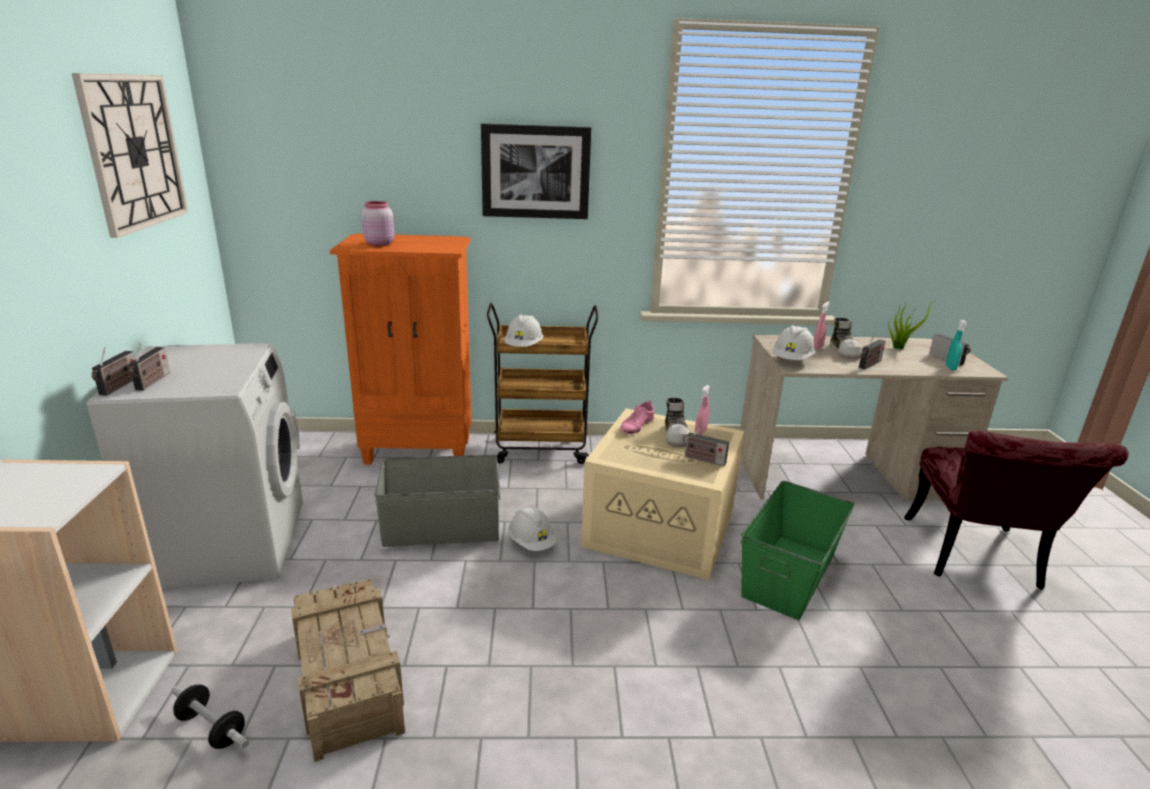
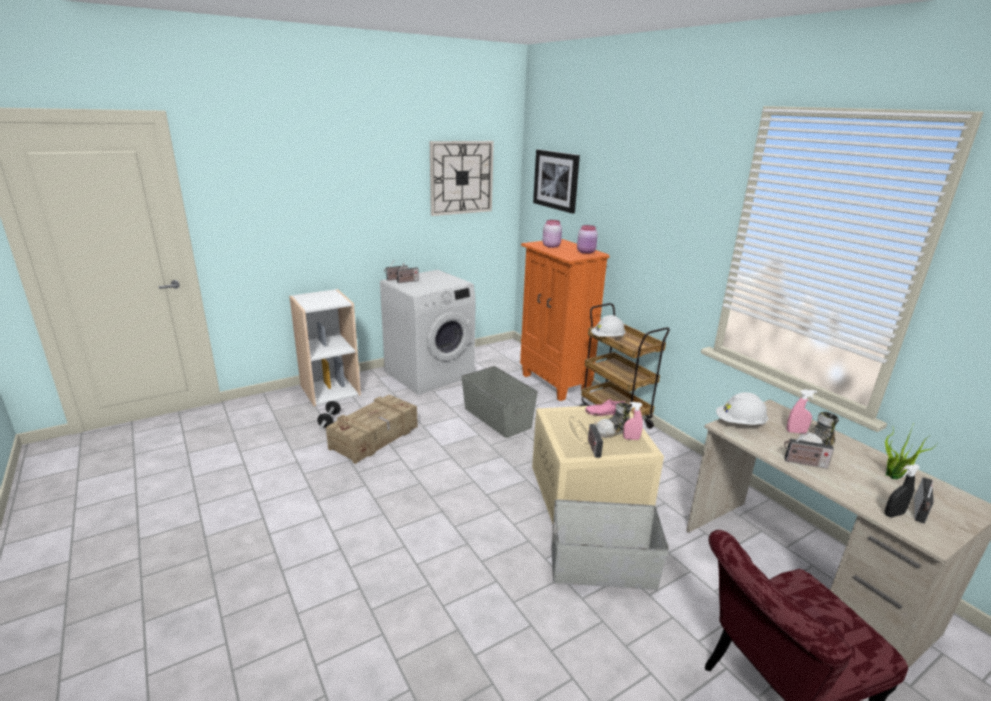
camera: 60 degrees right, 0 degrees up
(440, 240) = (586, 252): none -> pink jar
(532, 543) = (516, 449): white hard hat -> none
(535, 172) = (656, 218): picture -> picture (556, 180)
(790, 574) = (603, 568): green storage box -> grey storage box
(950, 367) = (893, 514): turquoise spray bottle -> black spray bottle

